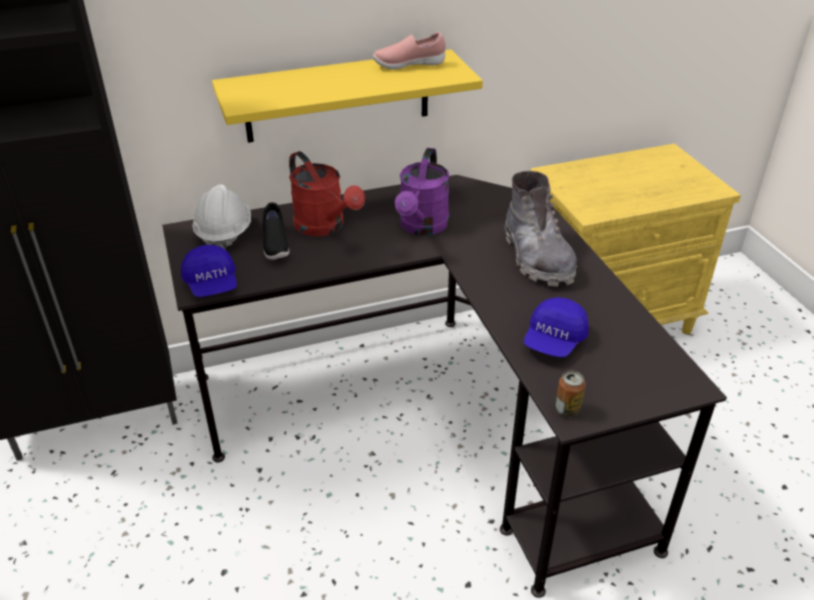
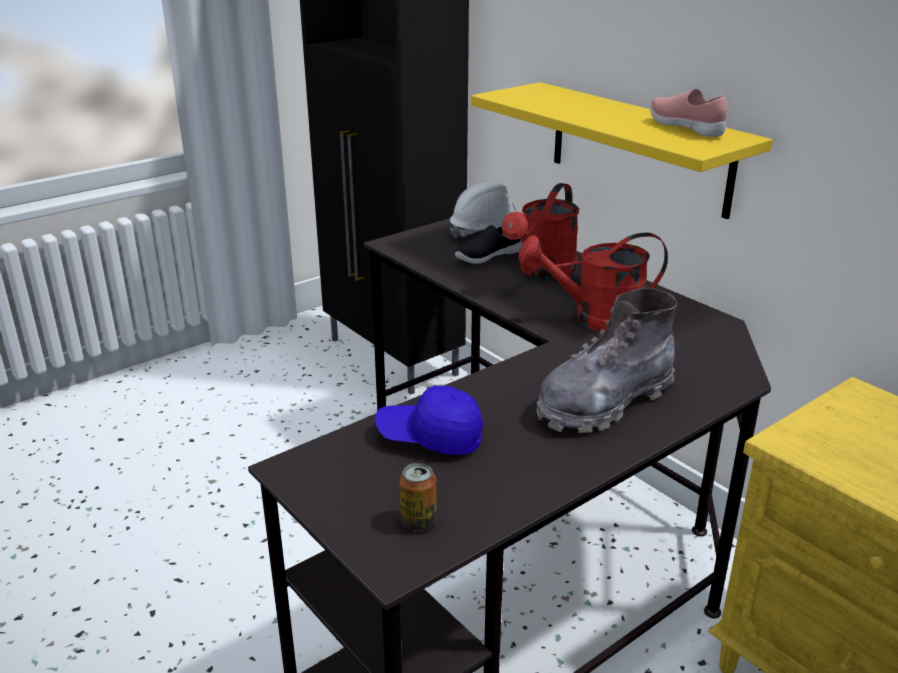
camera: 70 degrees right, 10 degrees down
(212, 284) = (404, 246): blue cap -> none
(422, 227) = (596, 319): purple watering can -> red watering can
(567, 410) = (302, 462): can -> can (418, 522)

